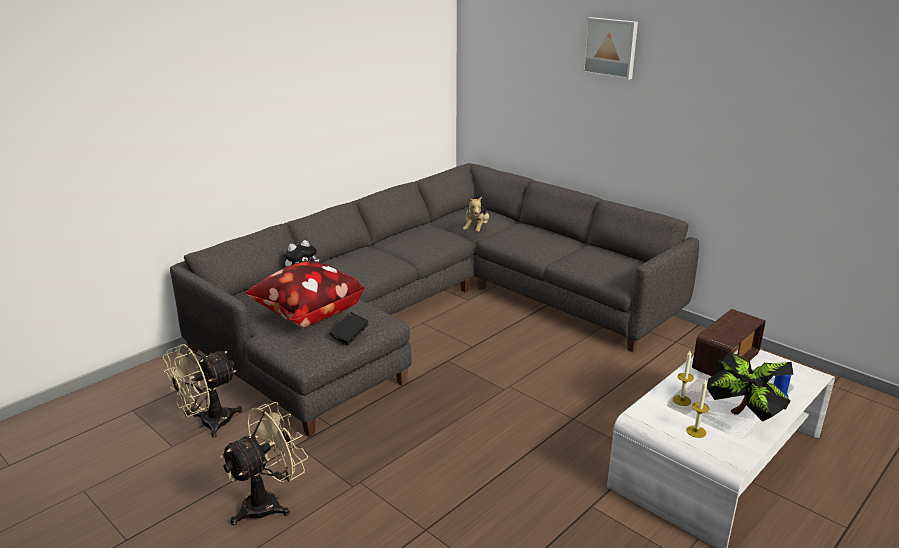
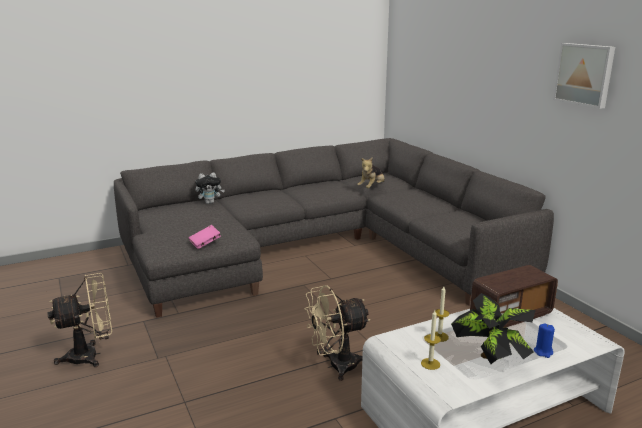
camera: 20 degrees right, 5 degrees down
(208, 424) = (97, 295): beige fan -> beige fan (336, 366)
(307, 314) = (188, 225): pillow -> none
(350, 336) = (205, 243): black book -> pink book
(611, 47) = (490, 32): picture -> picture (585, 74)

